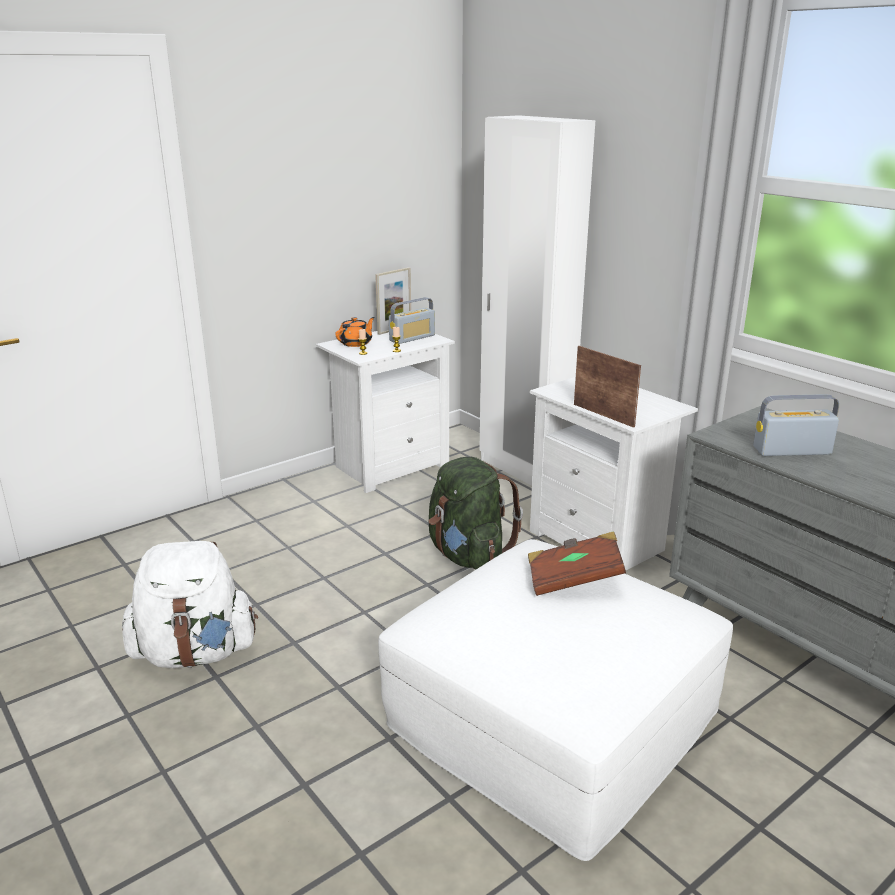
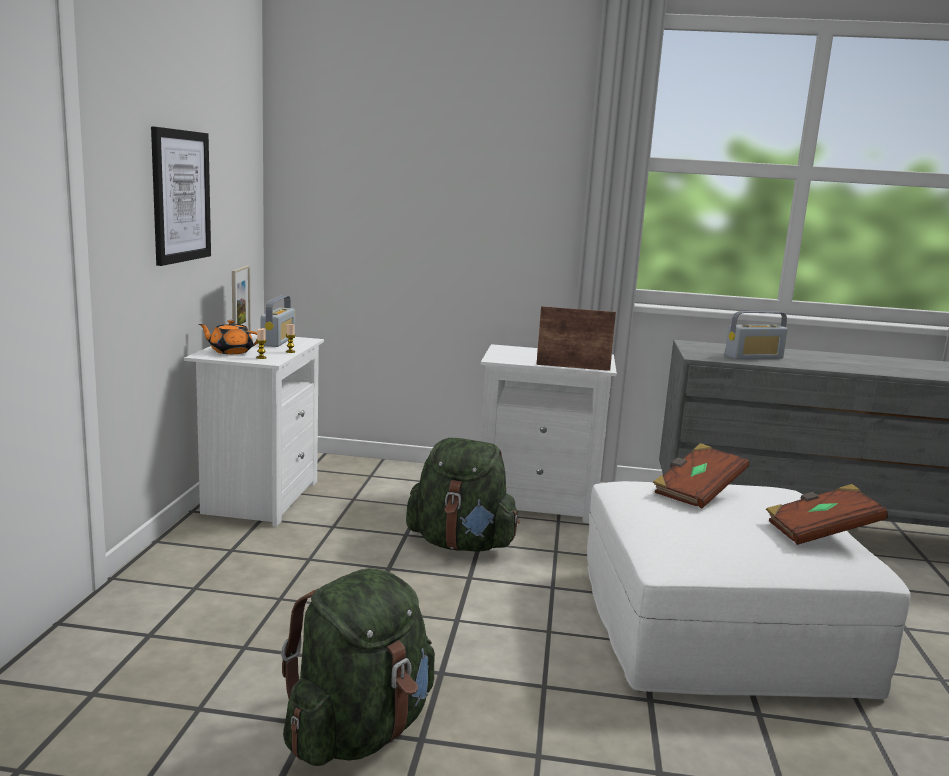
camera: 45 degrees left, 10 degrees down
(195, 653) = (359, 732): white backpack -> green backpack
(318, 213) = (181, 196): none -> picture
(356, 343) = (230, 351): orange teapot -> orange teapot turned 75 degrees counterclockwise
(523, 470) = (391, 469): white wardrobe -> none
(599, 666) = (820, 533): none -> brown book
(791, 451) = (754, 357): radio -> radio turned 150 degrees counterclockwise

